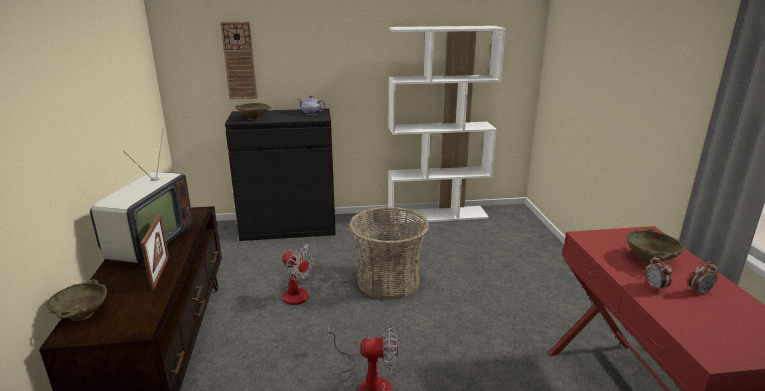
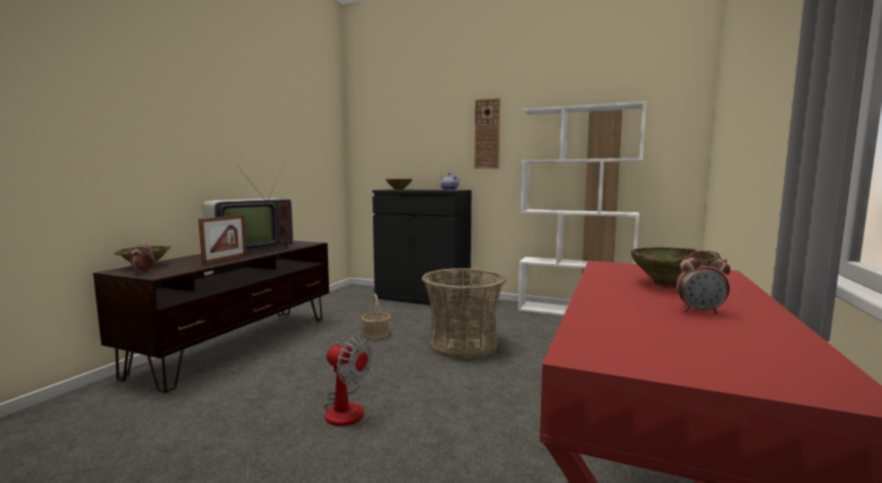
camera: 30 degrees right, 15 degrees down
(239, 61) = (403, 147): wall clock -> wall clock (487, 134)
(298, 291) = (376, 334): fan -> basket
(655, 287) = (626, 298): alarm clock -> alarm clock (144, 272)

